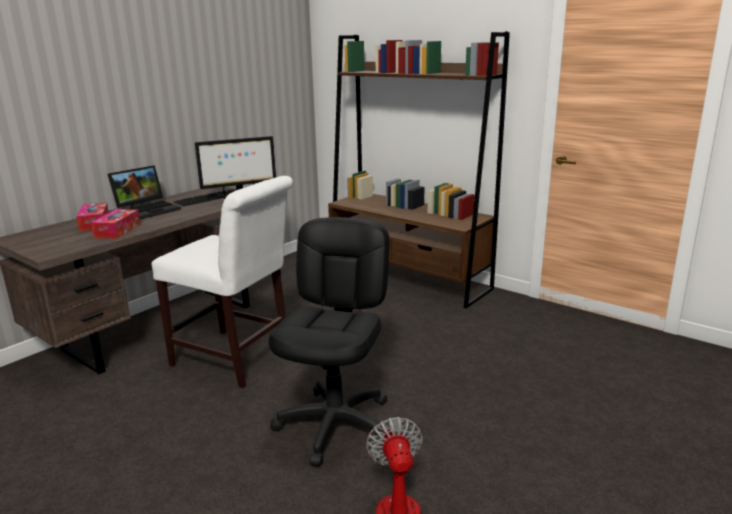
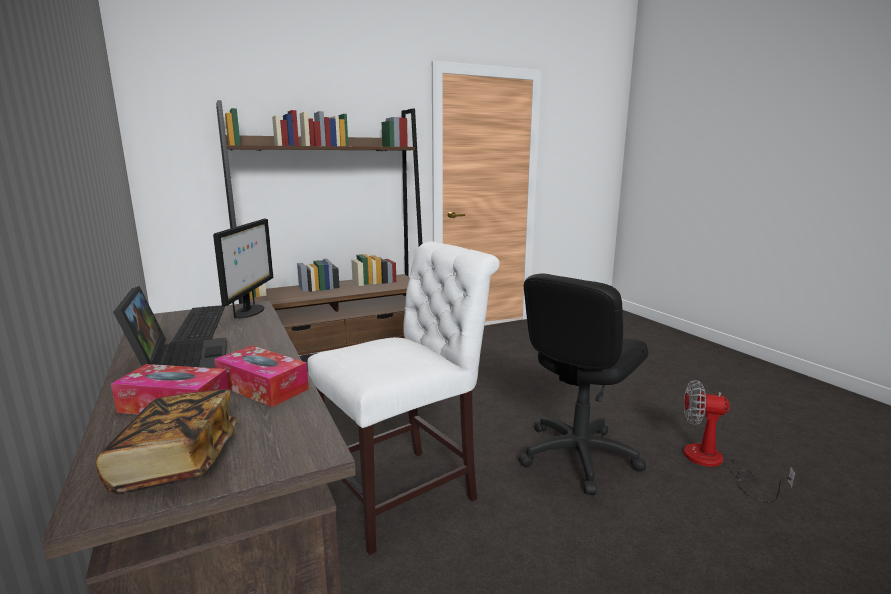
camera: 65 degrees left, 5 degrees down
(40, 238) = (177, 461): none -> book
(336, 425) = (577, 456): black office chair -> black office chair turned 90 degrees counterclockwise

